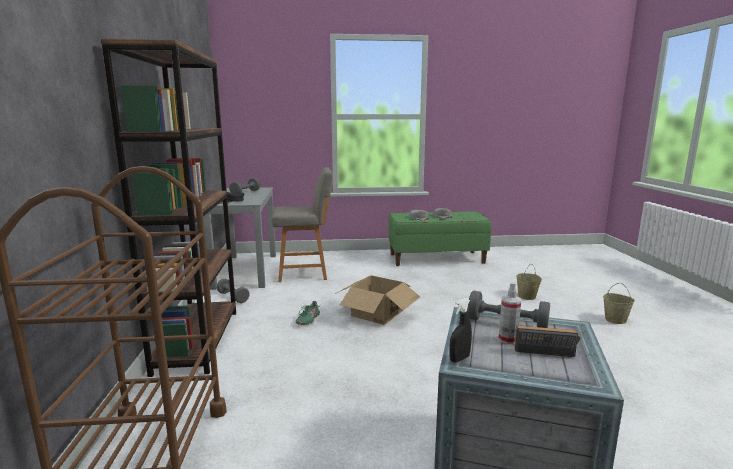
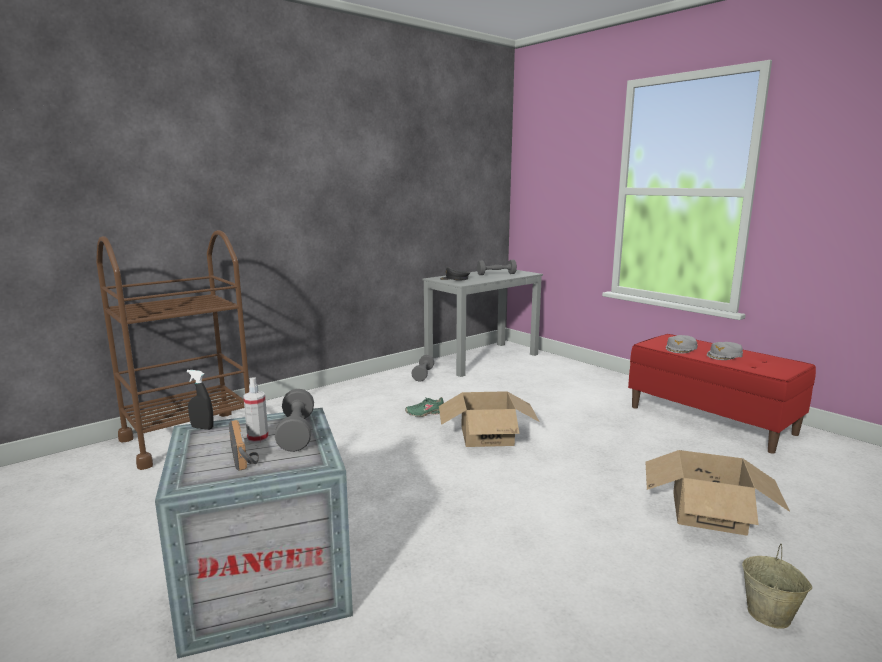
camera: 55 degrees right, 0 degrees up
(198, 340) = (338, 392): brown bookcase -> none
(305, 272) = (522, 378): grey chair -> none
(436, 258) = (711, 420): green bench -> red bench
(527, 297) = (707, 512): beige bucket -> cardboard box

